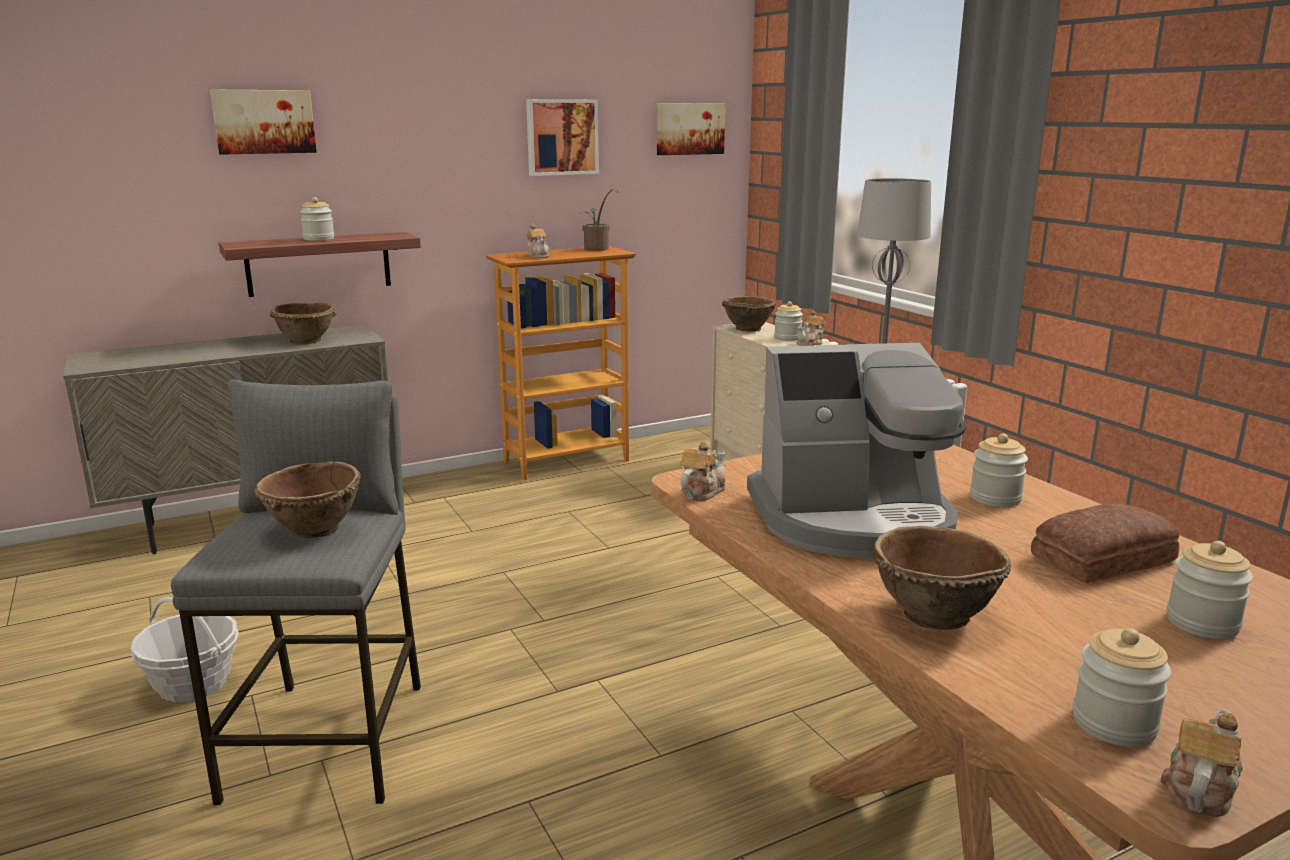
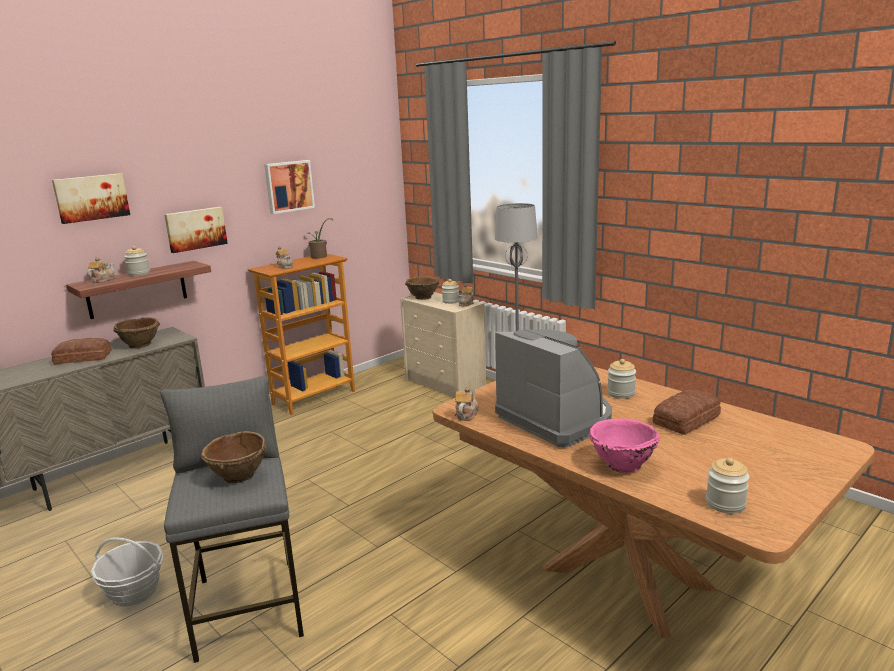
camera: 15 degrees left, 0 degrees up
(224, 348) = (83, 358): none -> bread
(689, 128) = (366, 172): picture -> picture (195, 229)
(853, 520) = (556, 418): coffee machine -> coffee machine turned 105 degrees counterclockwise
(932, 615) = (622, 465): brown bowl -> pink bowl
(1199, 788) = (770, 525): teapot -> teapot (103, 280)
(1202, 623) = (743, 446): jar -> none

